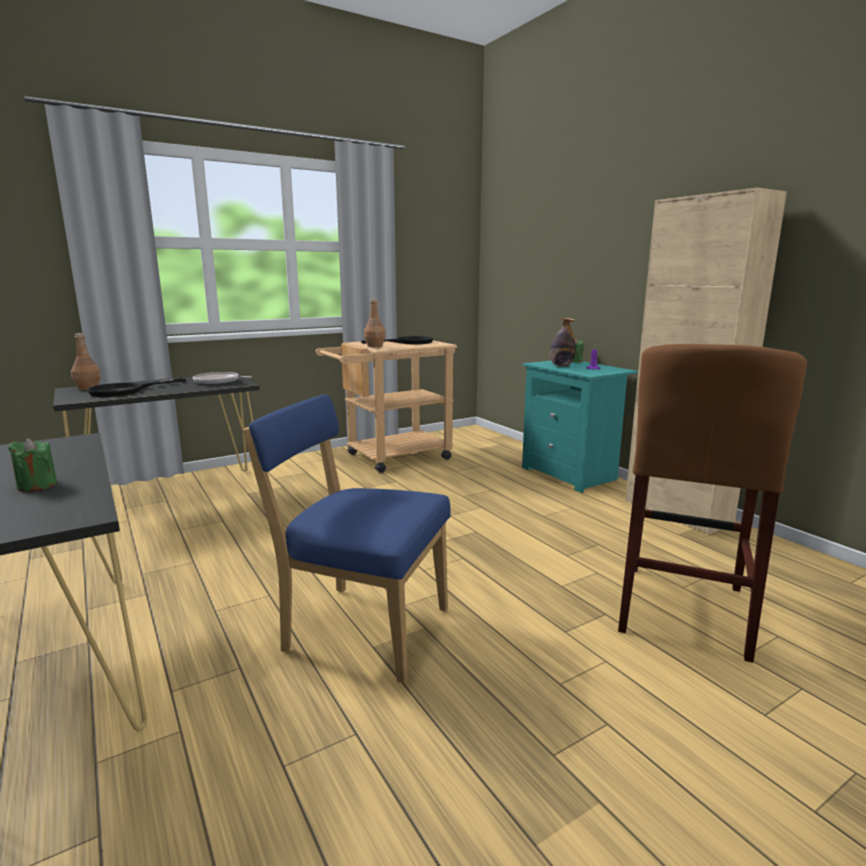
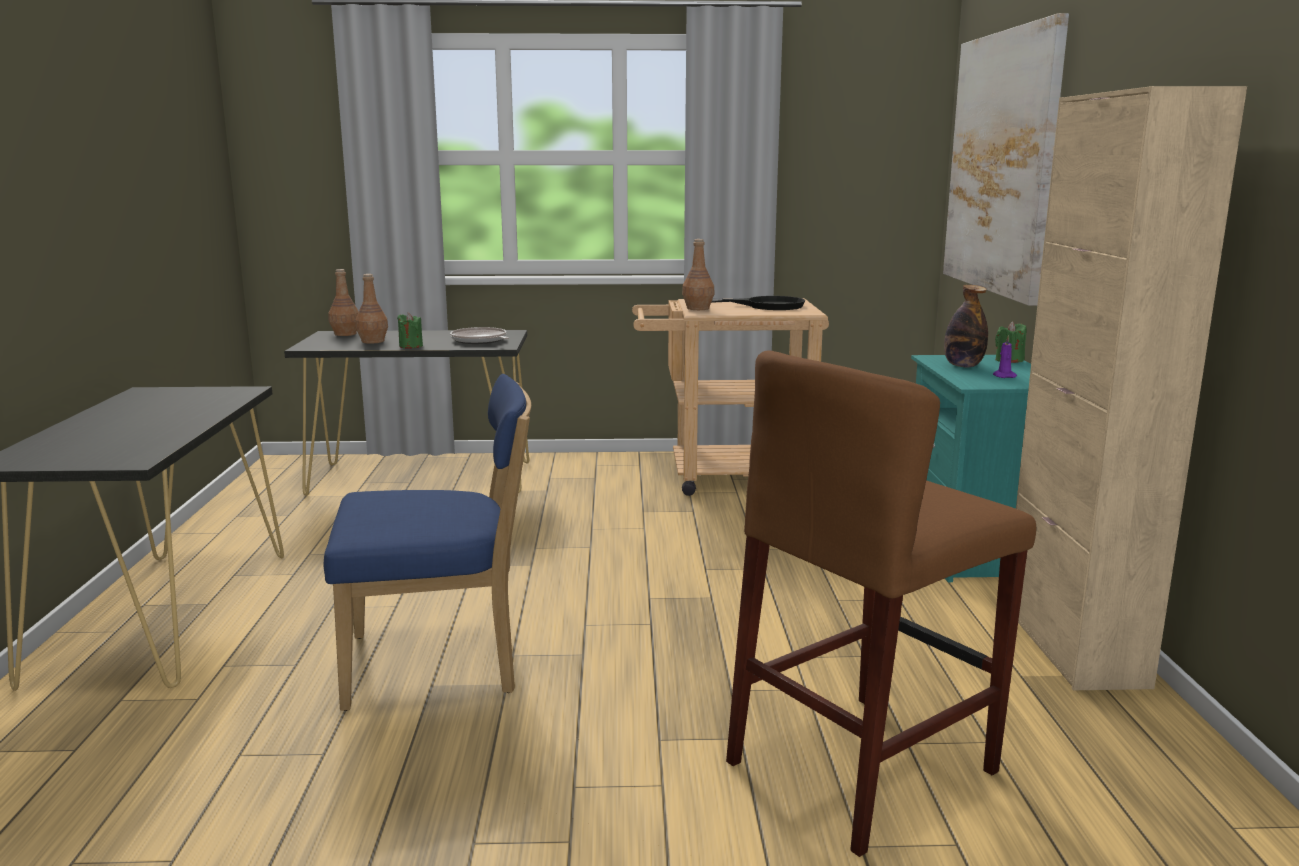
camera: 30 degrees right, 0 degrees up
(37, 485) = (145, 429): green candle -> green candle (411, 346)
(126, 391) = (372, 341): black frying pan -> brown bottle
(360, 628) = (441, 664): blue chair -> blue chair turned 120 degrees clockwise
(538, 249) = (1001, 163): none -> picture

